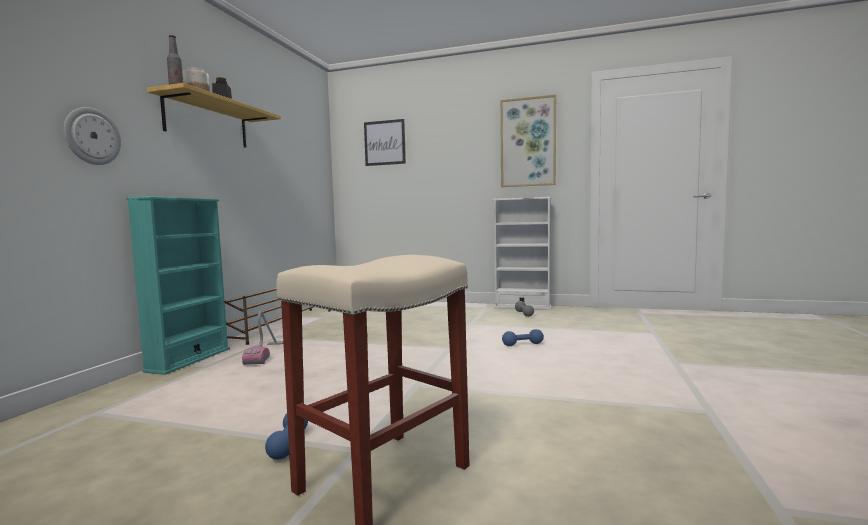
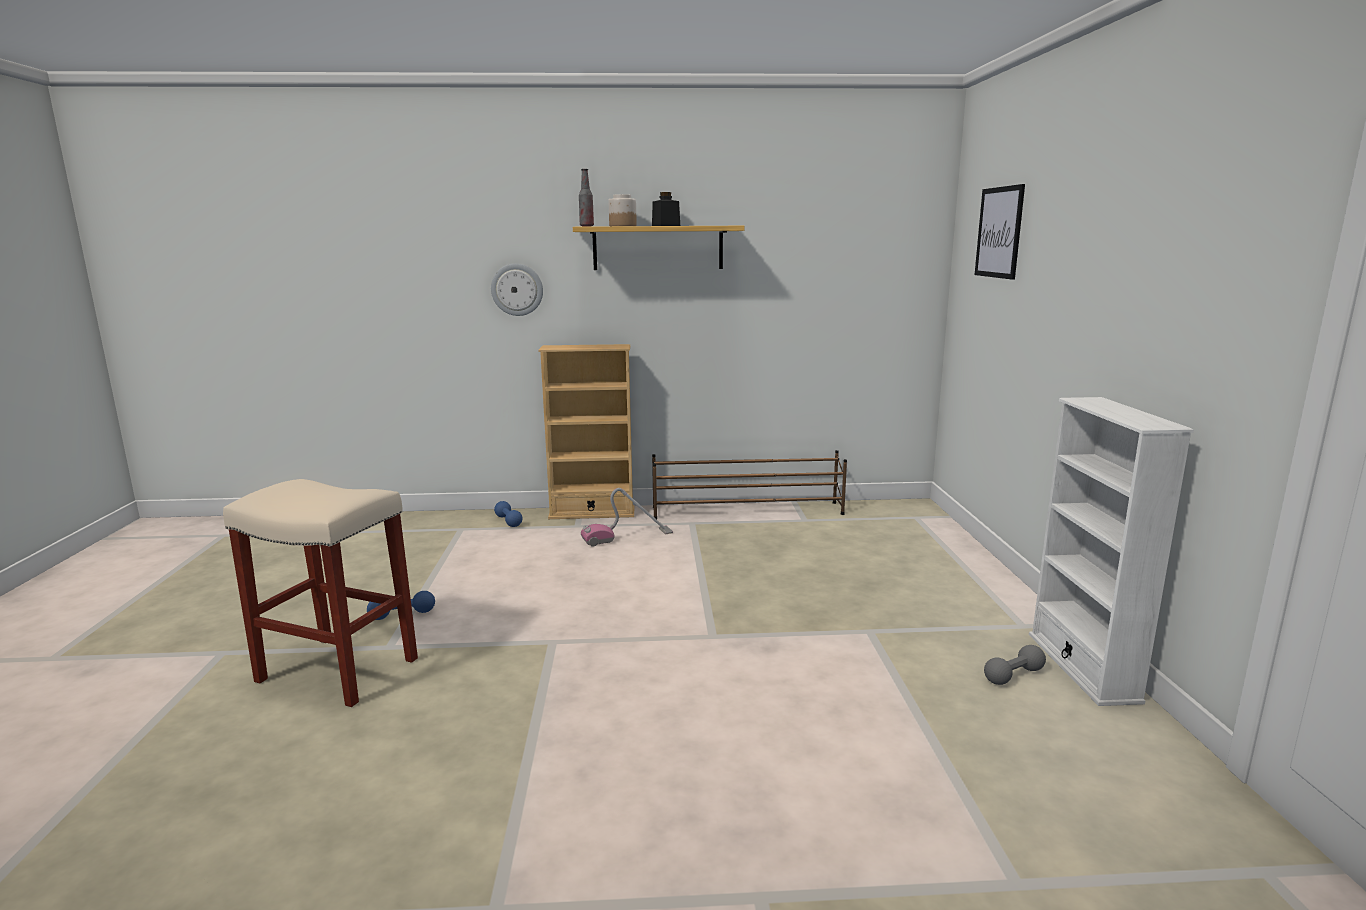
camera: 70 degrees right, 10 degrees up
(189, 360) = (592, 513): turquoise bookcase -> beige bookcase
(522, 344) = (772, 697): blue dumbbell -> blue dumbbell (508, 521)
(528, 142) = (1190, 261): picture -> none

